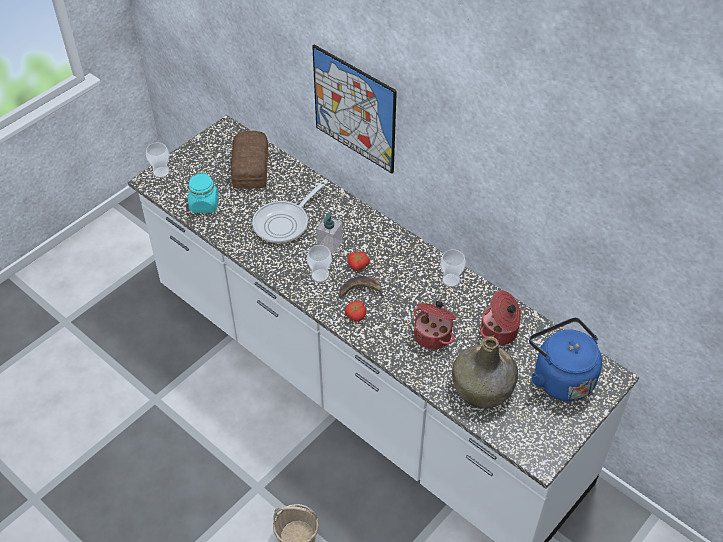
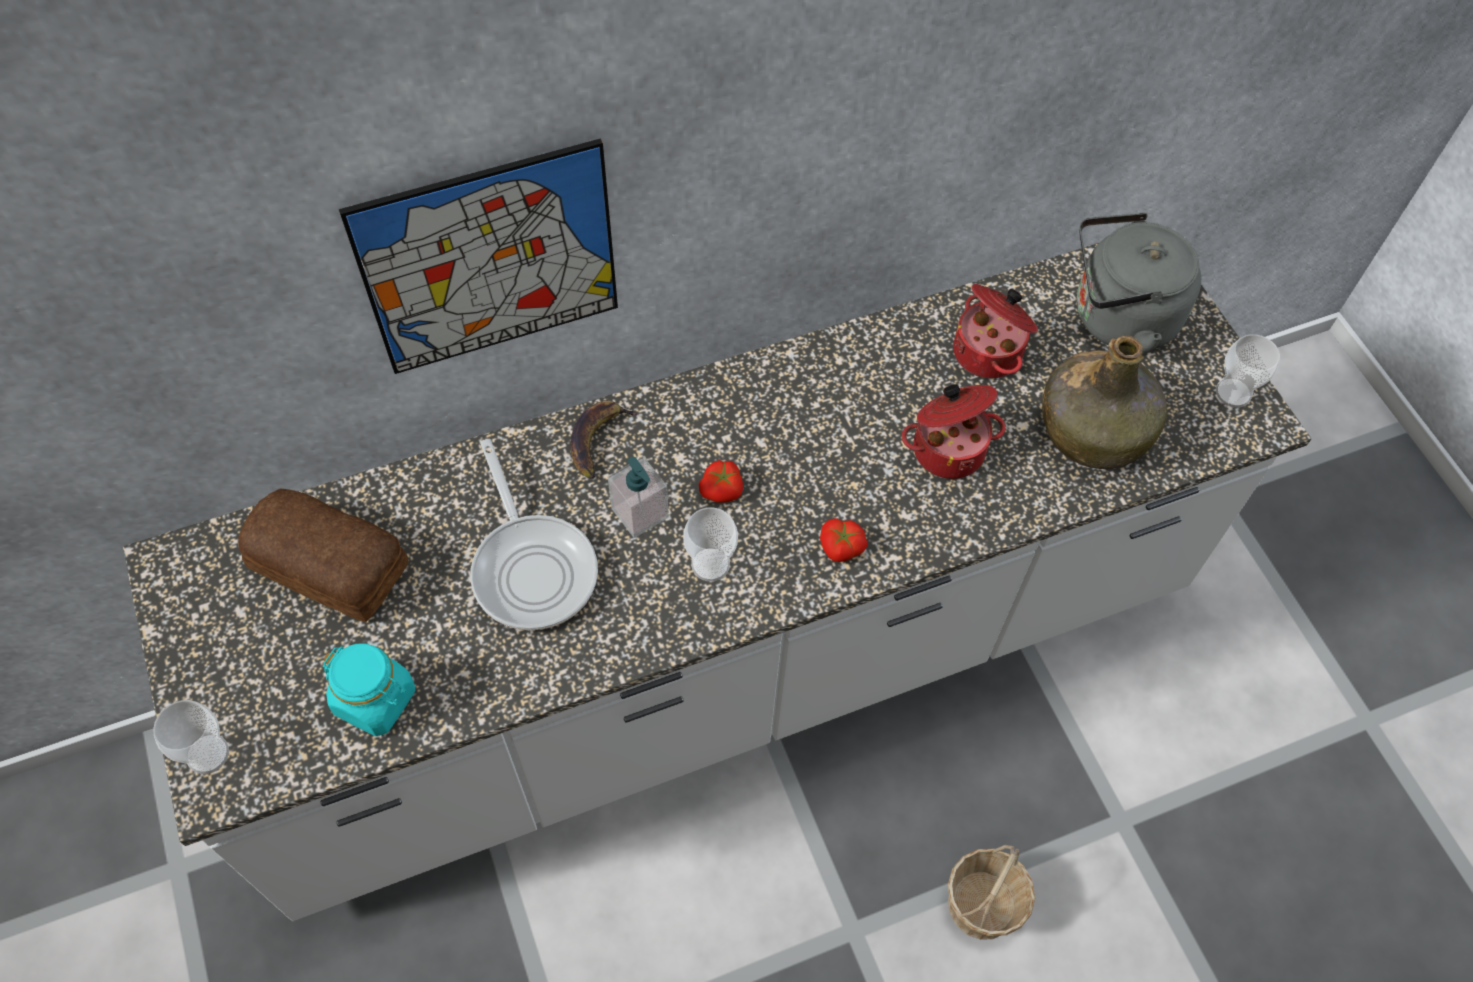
camera: 65 degrees left, 10 degrees up
(361, 290) = (786, 512): banana -> banana (598, 440)
(451, 280) = (839, 365): cup -> cup (1233, 393)
(560, 377) = (1117, 318): blue kettle -> grey kettle

